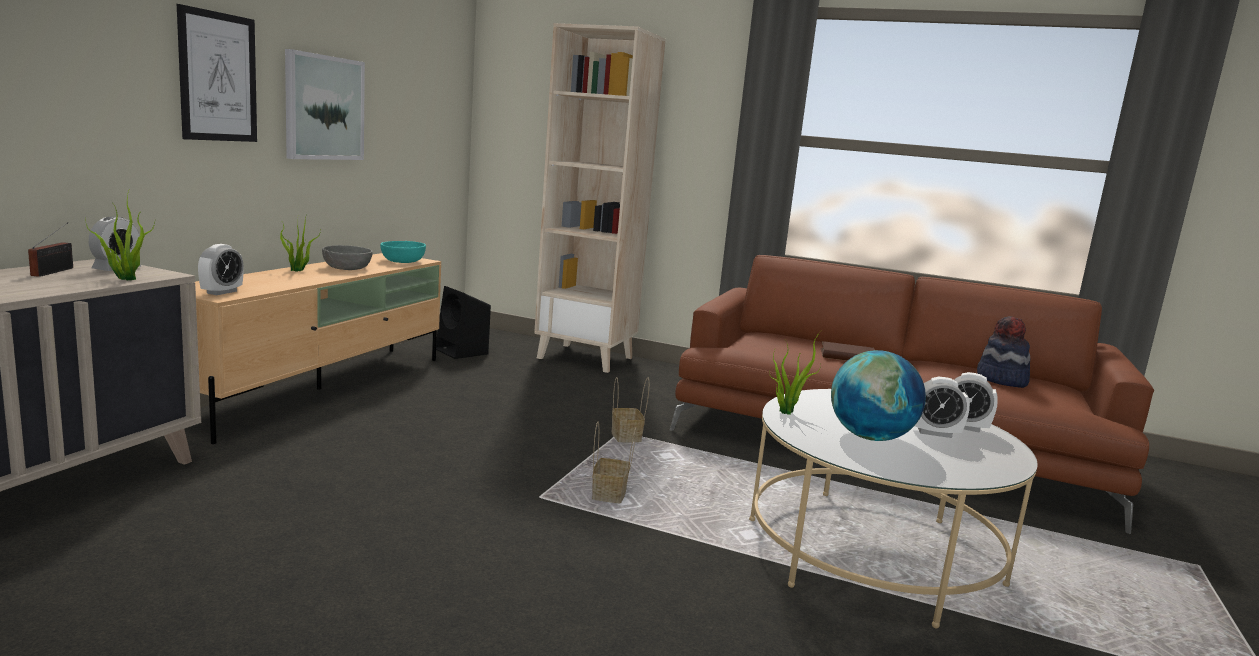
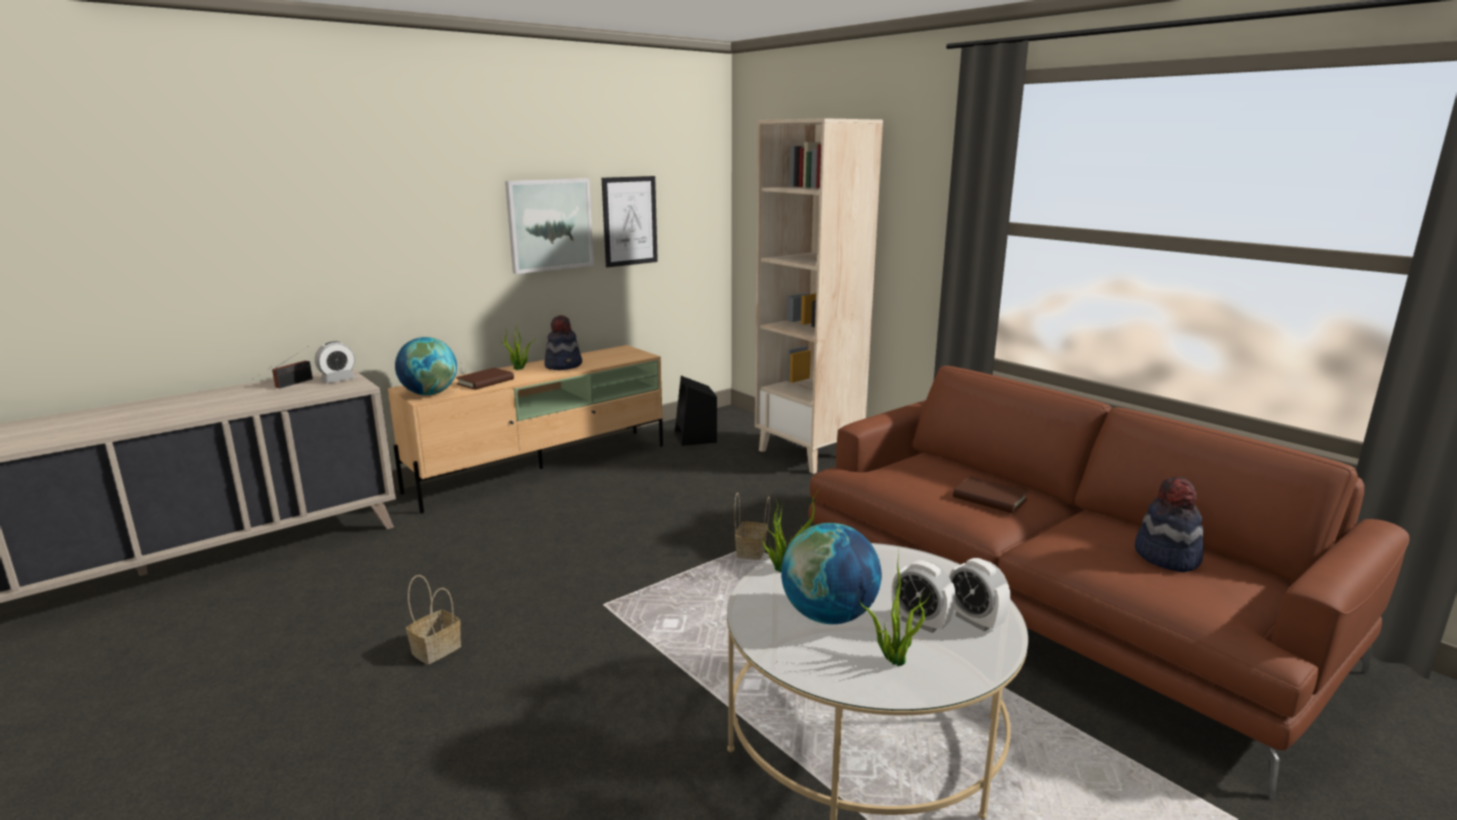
camera: 30 degrees right, 5 degrees up
(125, 278) = (328, 391): potted plant -> potted plant (893, 659)
(218, 77) = (440, 216): picture -> picture (630, 221)
(222, 292) = (429, 393): alarm clock -> globe
(276, 281) = (485, 382): none -> brown book
(347, 268) = (564, 365): grey bowl -> hat
(402, 261) = (623, 357): turquoise bowl -> none
(610, 495) = (667, 614): basket -> basket (435, 651)

